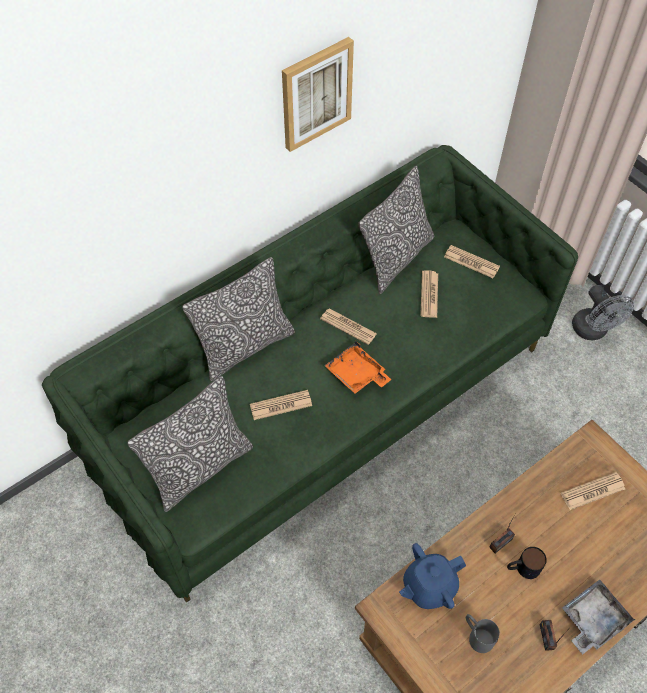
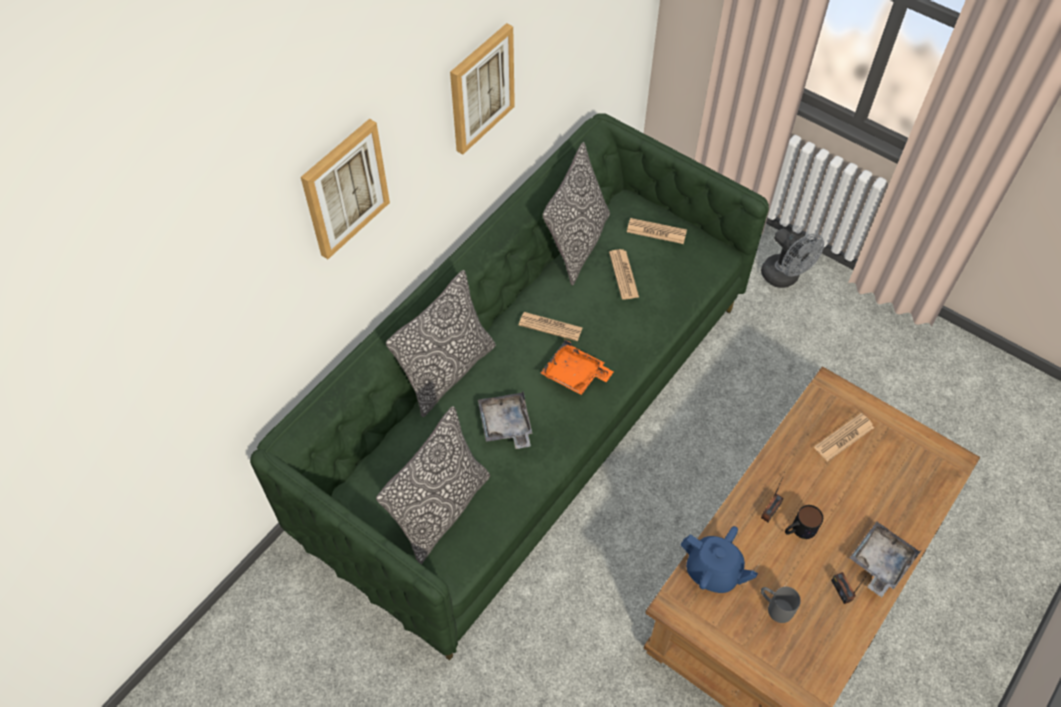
camera: 15 degrees left, 0 degrees up
(157, 157) = (344, 188): none -> picture
(281, 405) = (506, 425): newspaper -> grey tray
(429, 586) = (713, 571): blue teapot -> blue teapot turned 105 degrees counterclockwise

